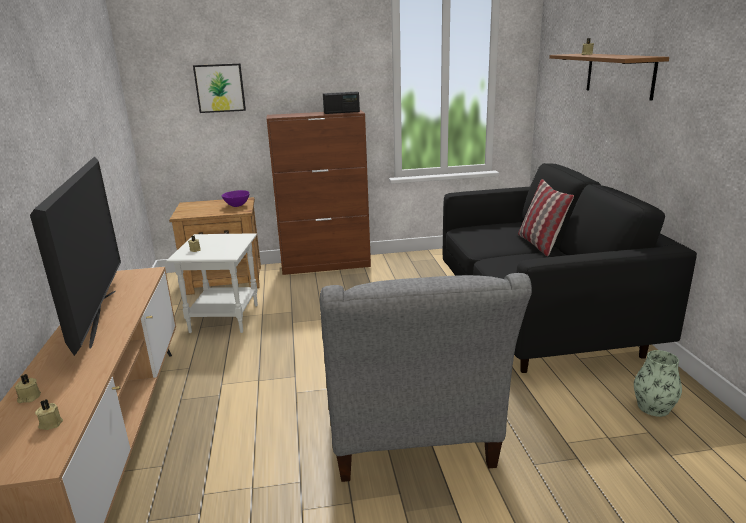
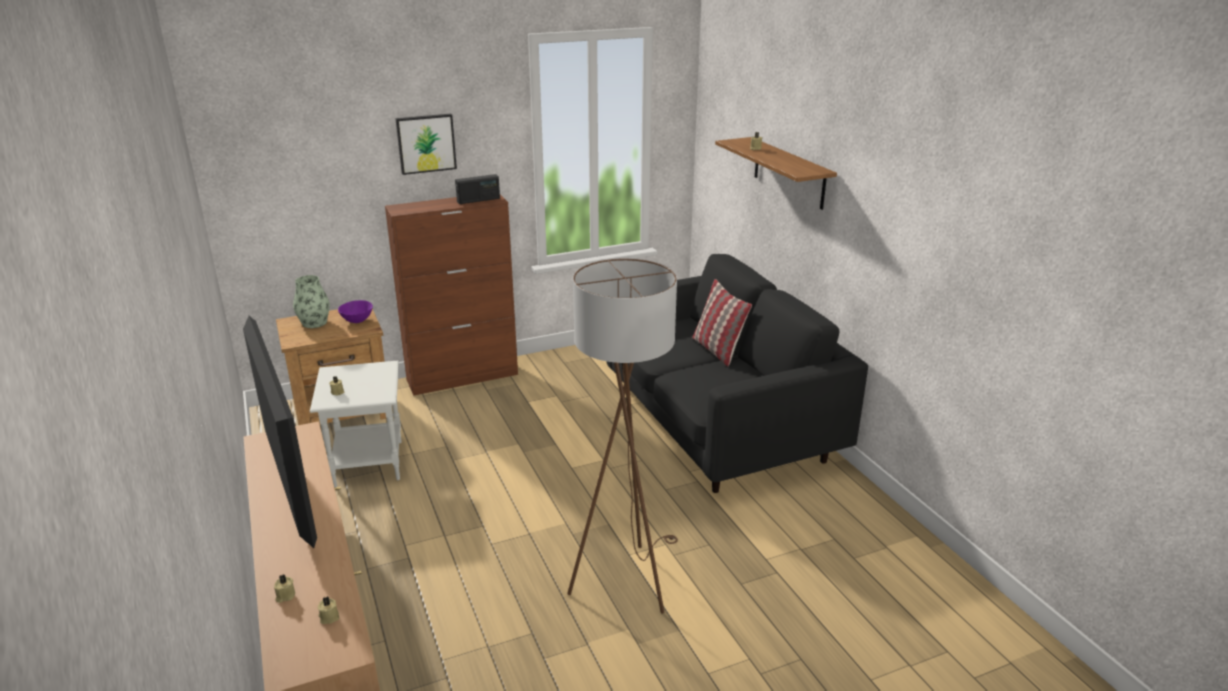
camera: 15 degrees left, 5 degrees up
(220, 88) = (324, 177): picture -> picture (426, 143)
(411, 440) = (625, 577): grey armchair -> brown floor lamp
(653, 407) = (837, 514): vase -> vase (314, 323)

